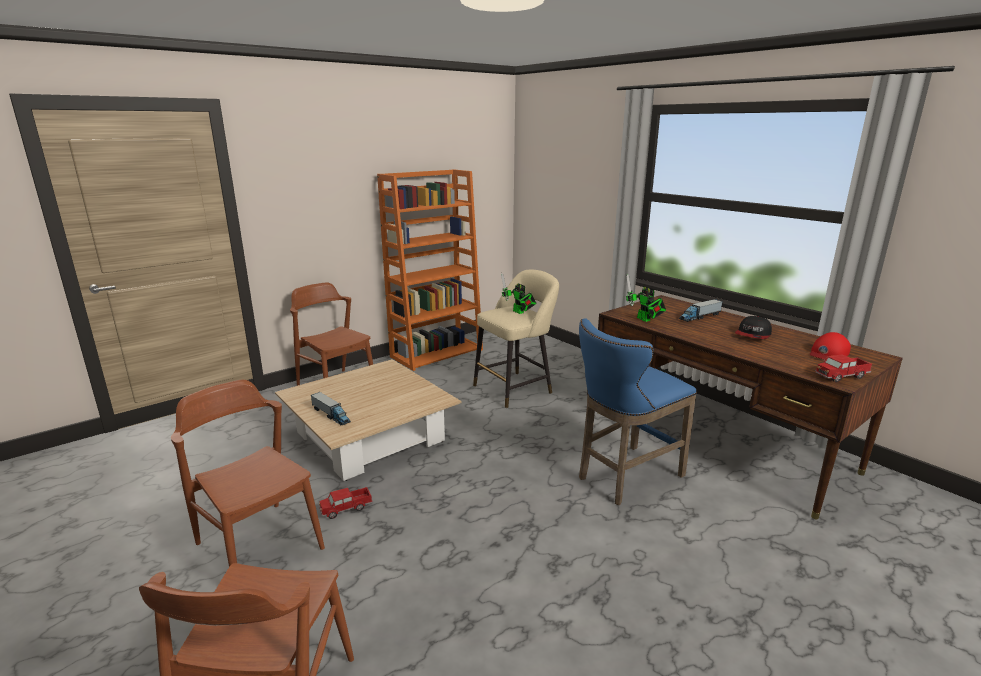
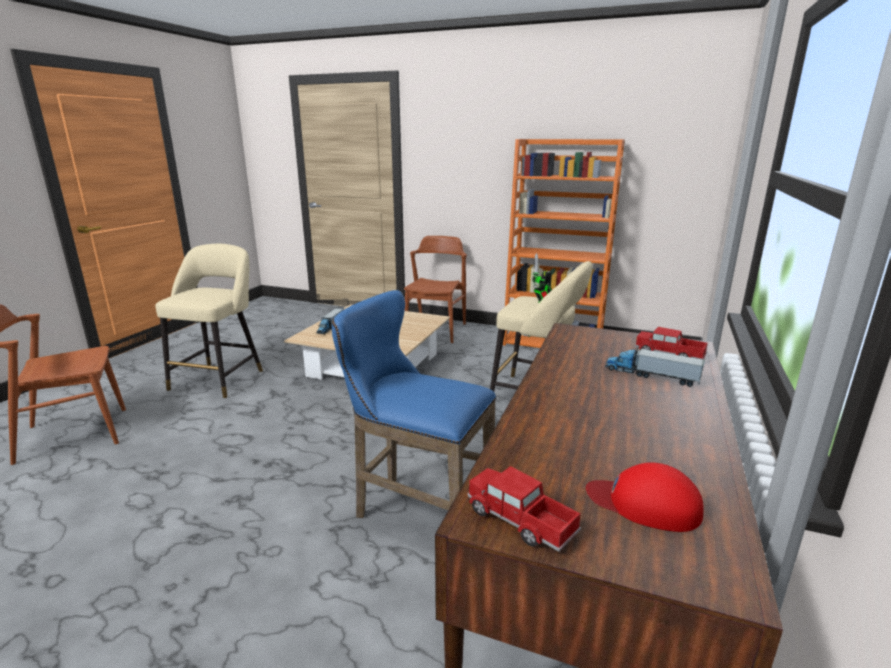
camera: 60 degrees right, 0 degrees up
(259, 545) = (220, 378): brown chair -> beige stool
(346, 508) = (273, 389): toy truck -> toy truck (669, 355)
(645, 320) = (571, 346): toy robot -> none
(753, 335) = (632, 422): cap -> none

